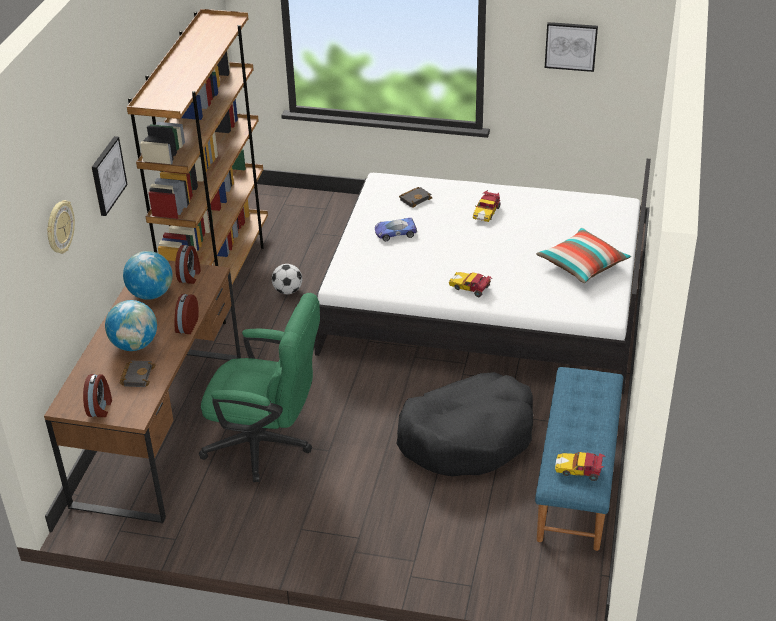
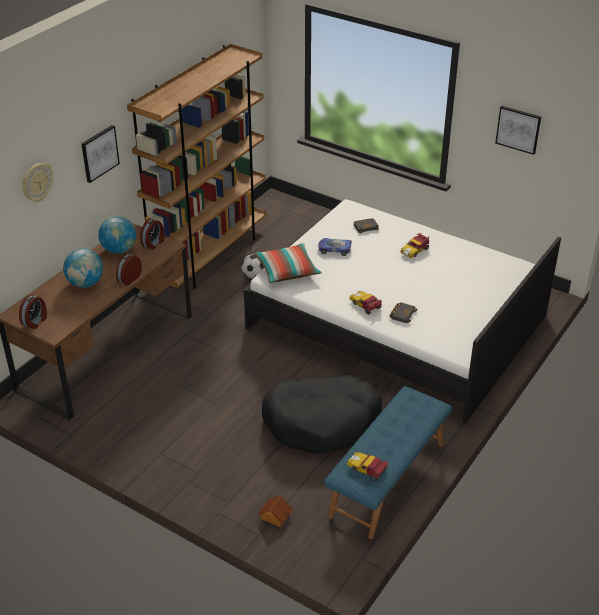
camera: 20 degrees right, 0 degrees up
(137, 375) = (73, 305): black book -> black book (402, 314)
(267, 445) = (172, 385): green office chair -> none
(478, 559) = (275, 516): none -> toy house
(582, 265) = (466, 310): pillow -> pillow (287, 271)

